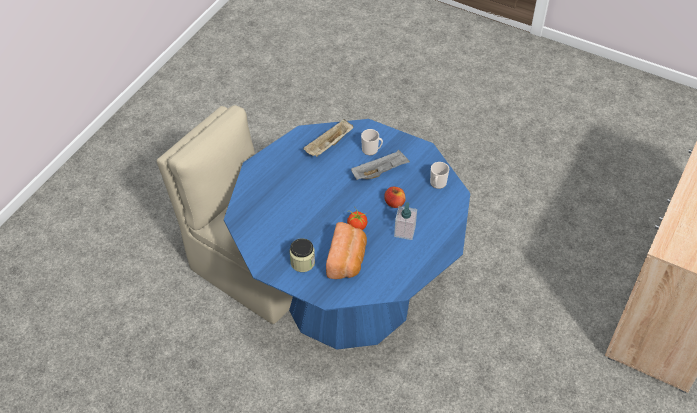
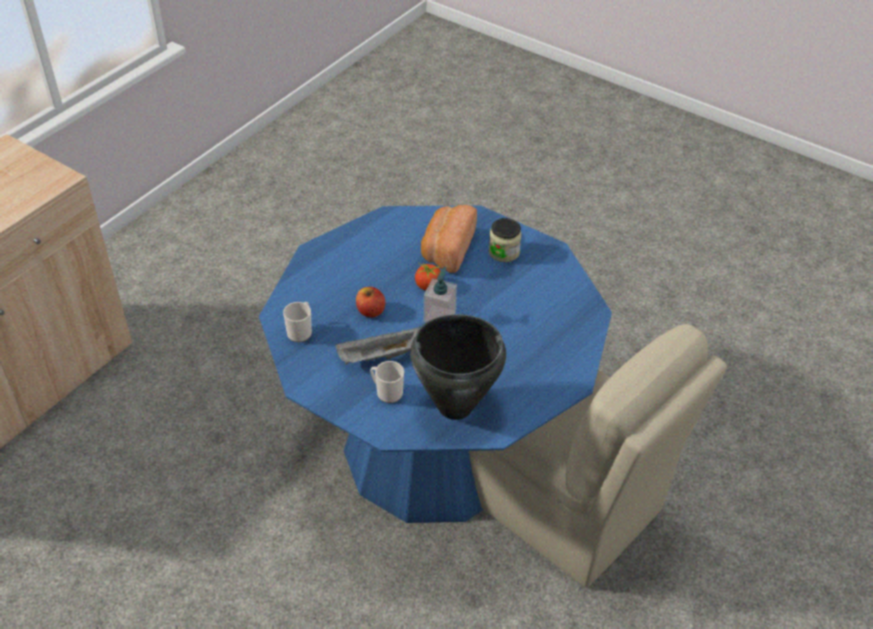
camera: 175 degrees left, 5 degrees down
(329, 145) = (454, 405): beige tray -> black cooking pot
(404, 231) = (365, 275): soap dispenser -> soap dispenser (439, 316)

